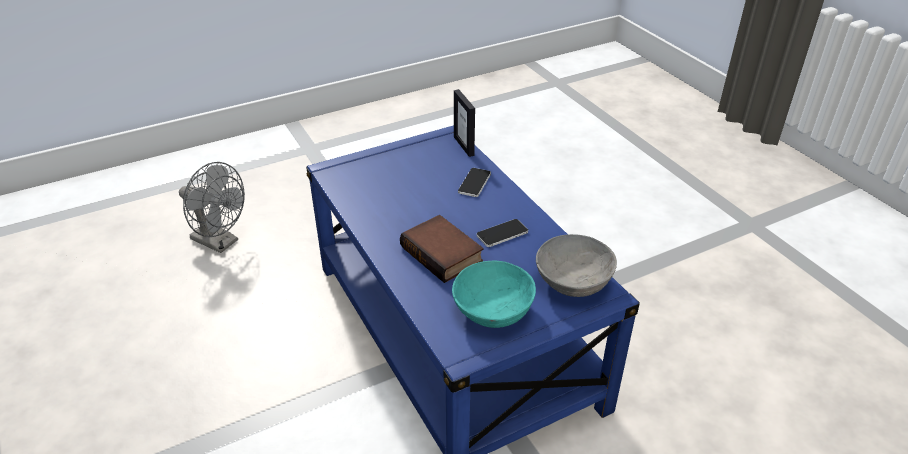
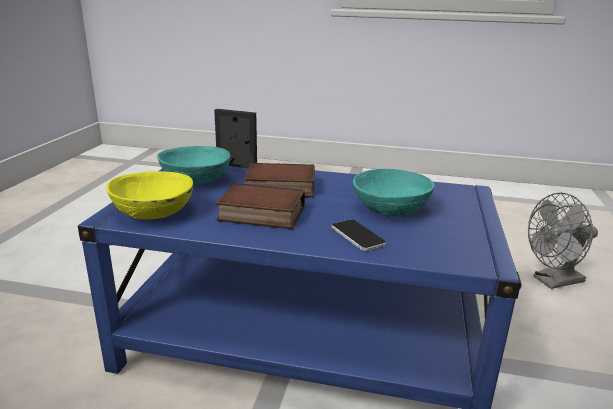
camera: 130 degrees right, 15 degrees down
(413, 187) = (392, 209): none -> turquoise bowl
(464, 146) = (448, 262): picture frame -> picture frame (236, 166)
(502, 234) = (260, 214): phone -> book
(574, 281) = (153, 213): grey bowl -> yellow bowl

